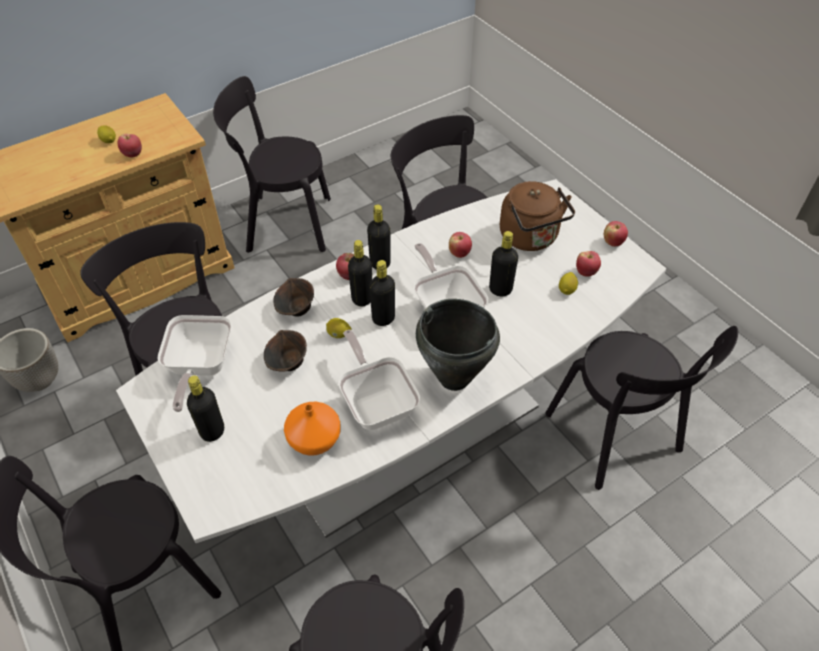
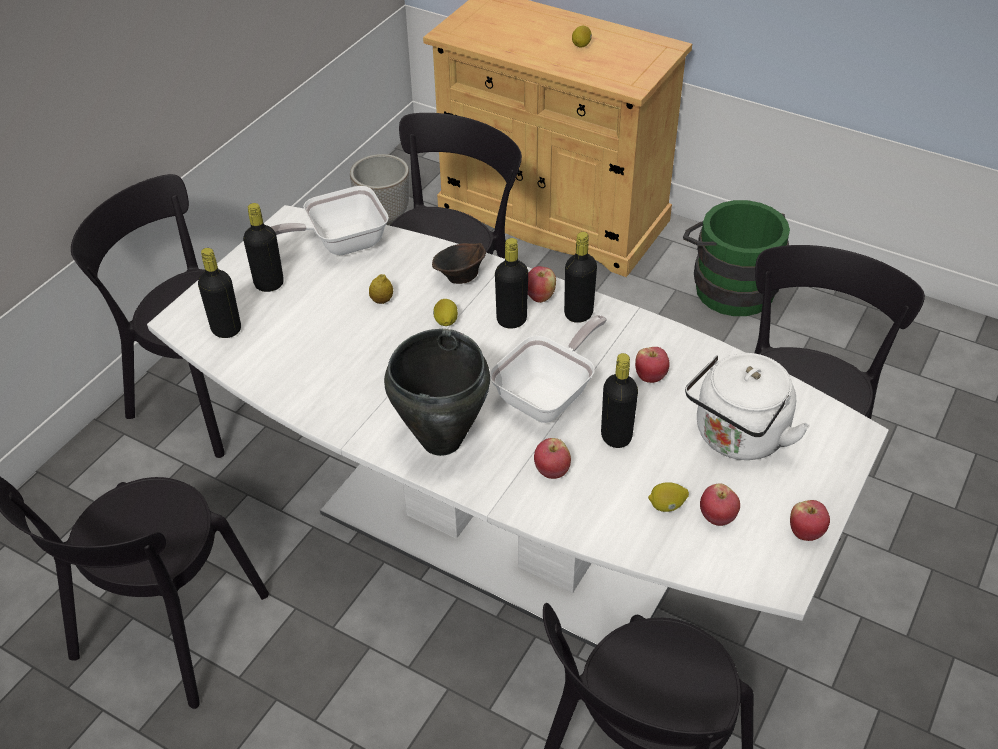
camera: 65 degrees right, 5 degrees down
(133, 154) = (575, 67): apple -> apple (552, 471)
(284, 224) = (729, 285): black chair -> green bucket
(288, 363) = (382, 300): brown bowl -> lemon
(314, 438) = (296, 357): orange vase -> none
(377, 402) = (369, 387): frying pan -> none
(383, 318) = (493, 348): black bottle -> black bottle (226, 329)
(531, 238) = (737, 438): brown kettle -> white kettle

